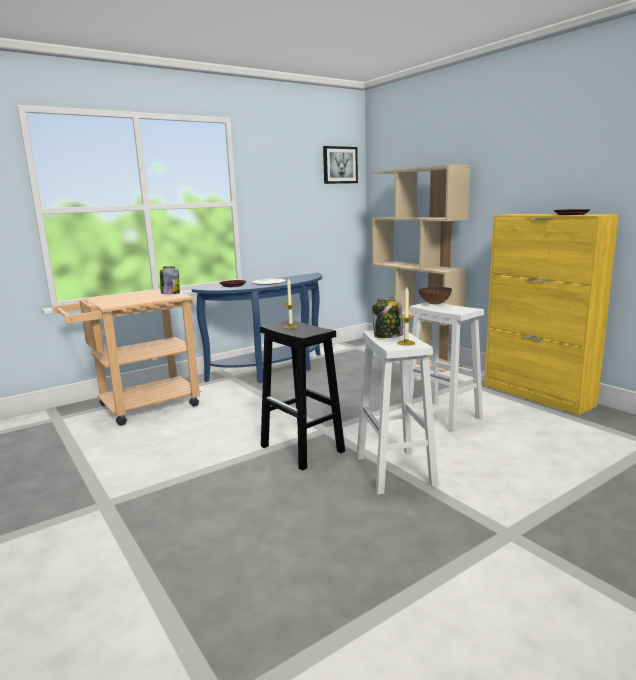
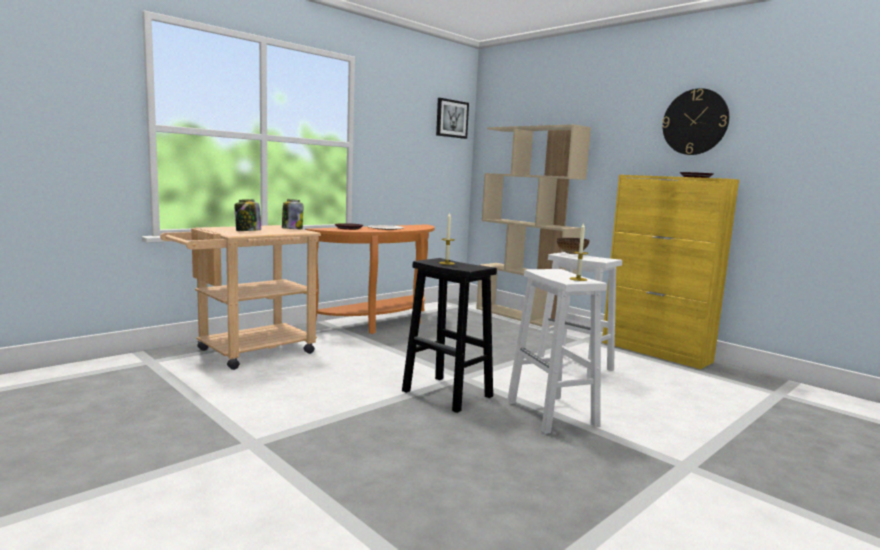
camera: 10 degrees left, 5 degrees down
(274, 371) = (381, 324): blue console table -> orange console table
(387, 336) = (554, 274): jar -> jar (248, 231)
(573, 153) = (695, 122): none -> wall clock

